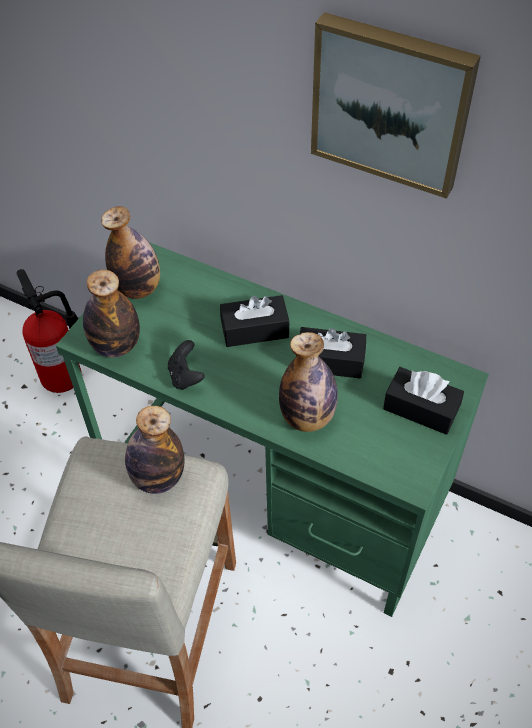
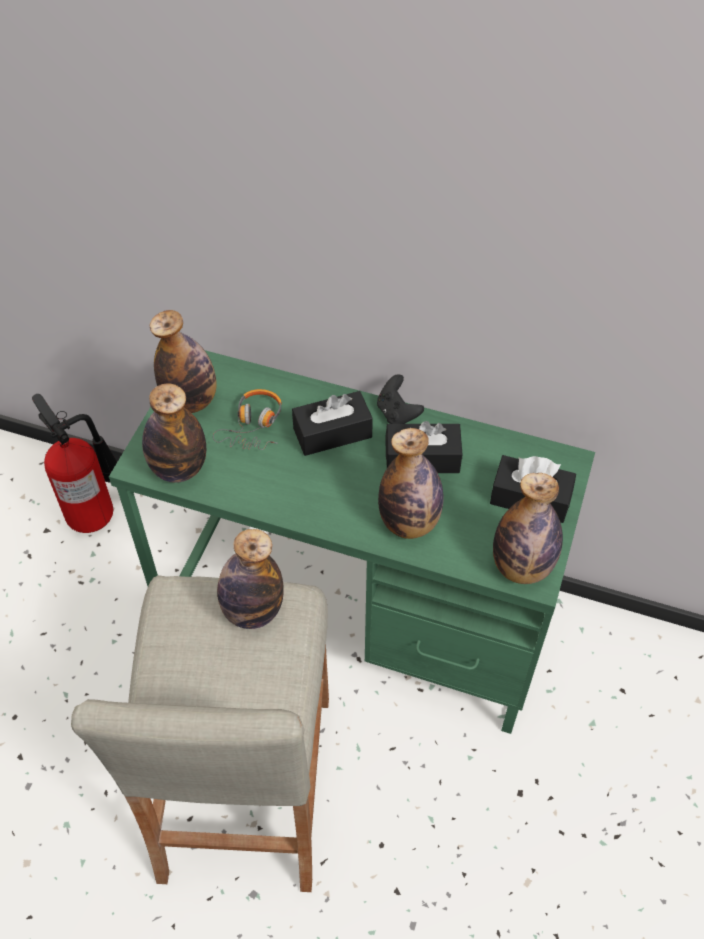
camera: 10 degrees left, 0 degrees up
(186, 376) = (265, 493): black game controller -> black game controller (397, 413)
(187, 316) = (253, 425): none -> headphones
(391, 103) = (479, 170): picture -> none
(401, 469) = (521, 567): none -> bottle

